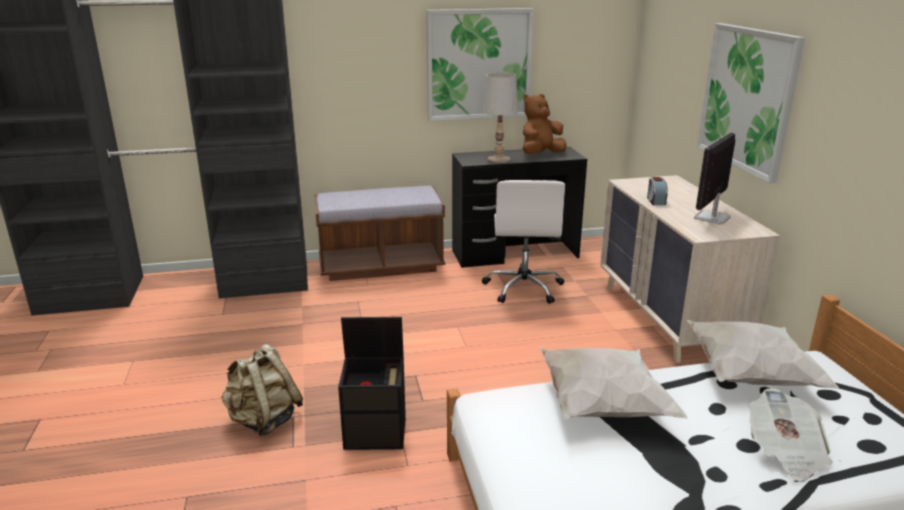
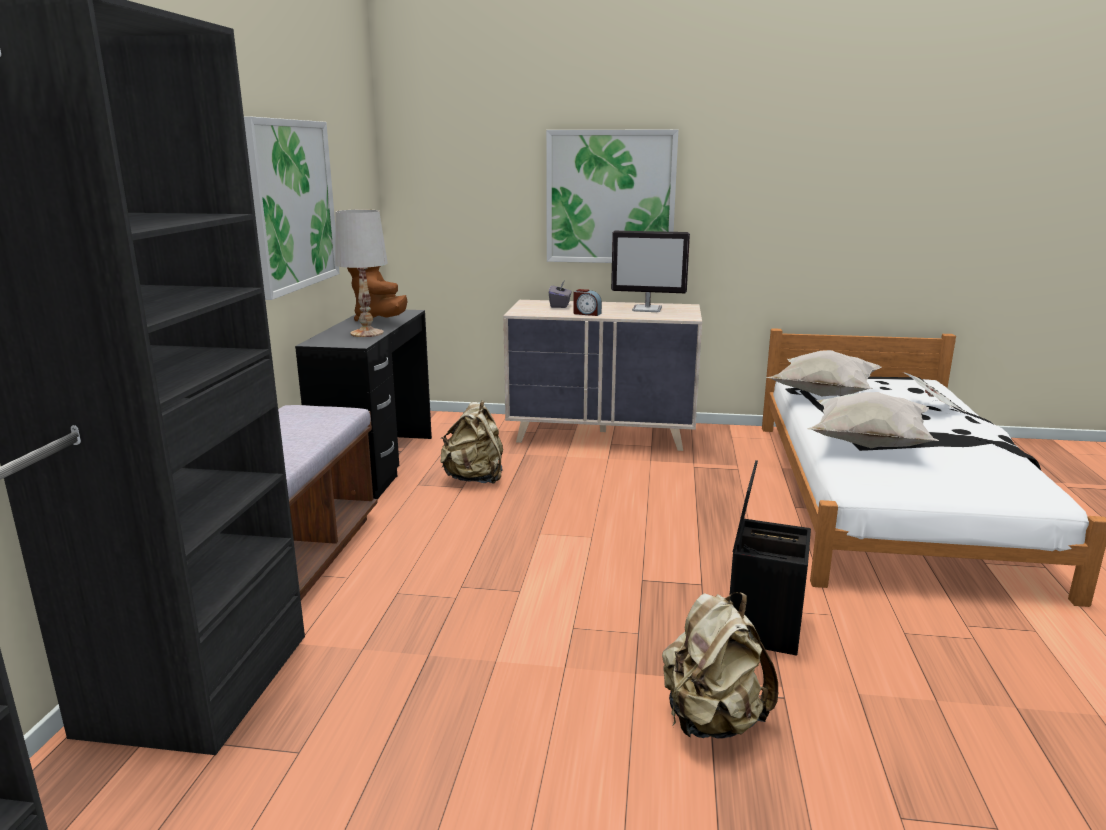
camera: 70 degrees left, 5 degrees down
(523, 288) = (475, 479): white office chair -> beige backpack
(673, 189) = (560, 305): none -> grey tissue box
(712, 218) = (648, 309): monitor -> monitor turned 45 degrees counterclockwise

